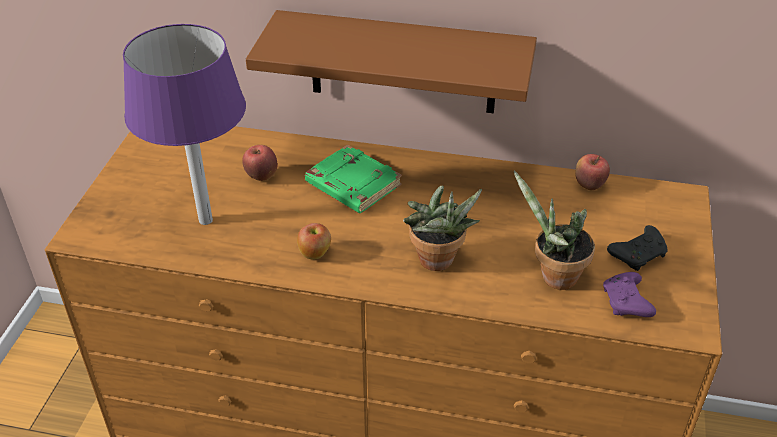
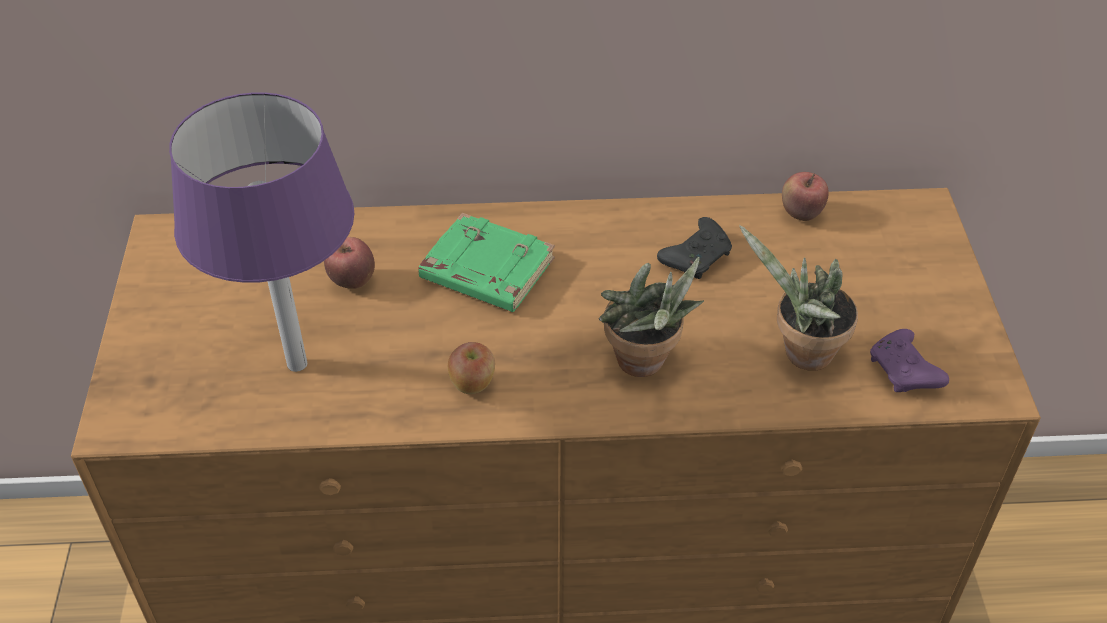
camera: 15 degrees left, 5 degrees up
(403, 63) = (527, 86): brown shelf -> none
(639, 254) = (896, 301): black game controller -> black game controller (697, 257)

